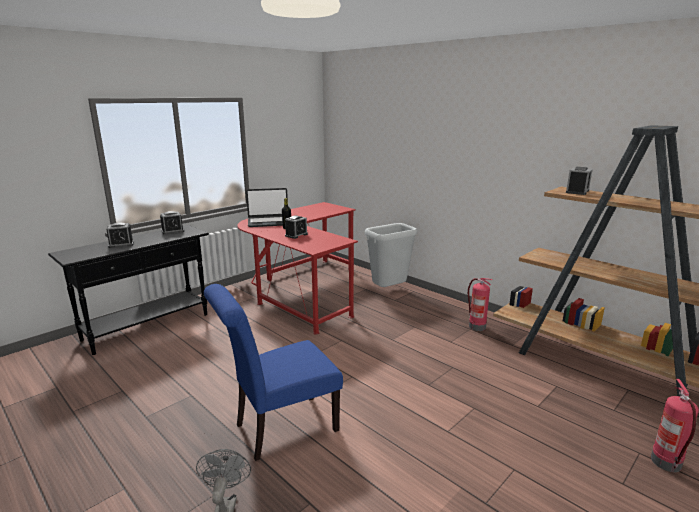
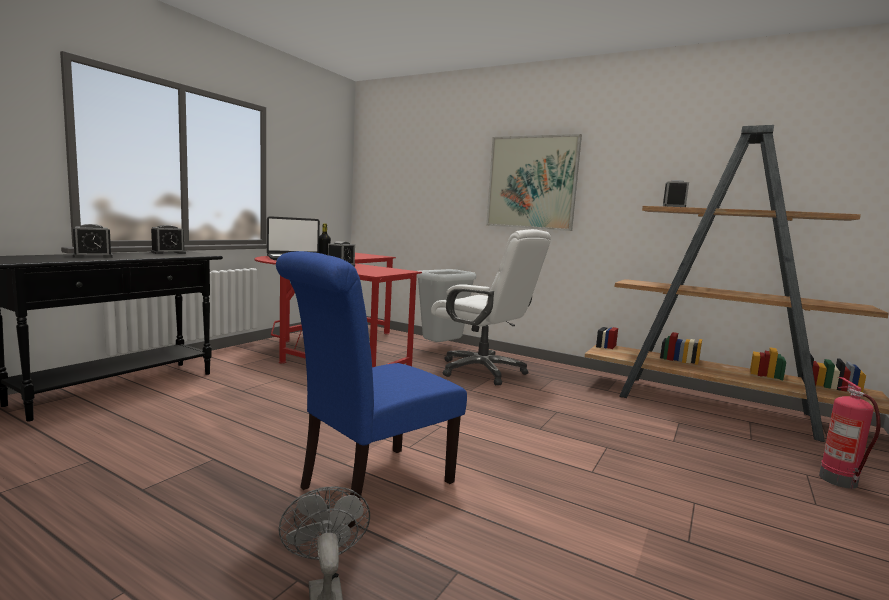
camera: 15 degrees left, 10 degrees down
(412, 317) = (482, 371): none -> white office chair
(464, 152) = (532, 182): none -> picture
(476, 326) = (558, 376): fire extinguisher -> none

